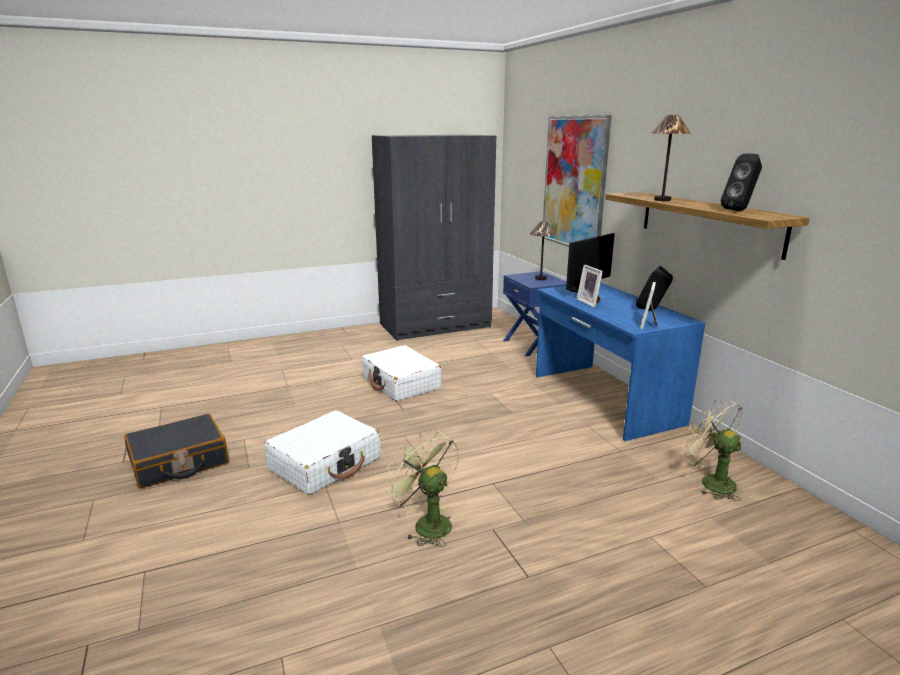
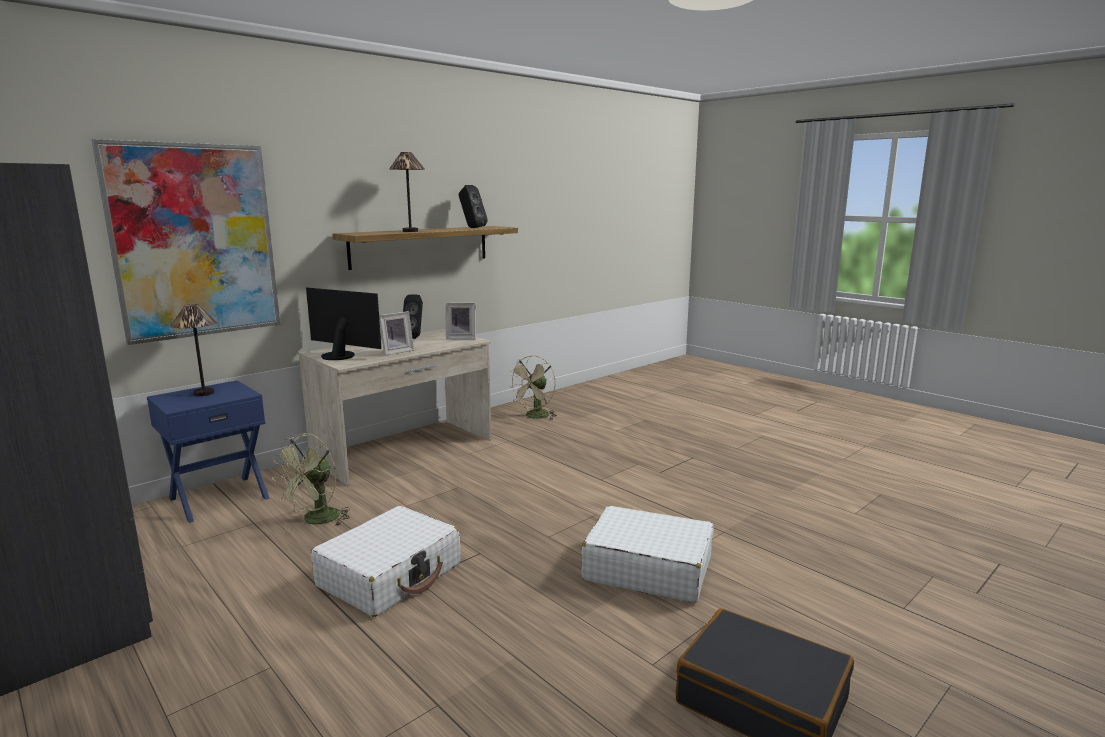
camera: 110 degrees left, 5 degrees down
(426, 523) = (681, 495): green fan -> green fan (316, 521)
(604, 399) = (404, 450): blue desk -> beige desk

